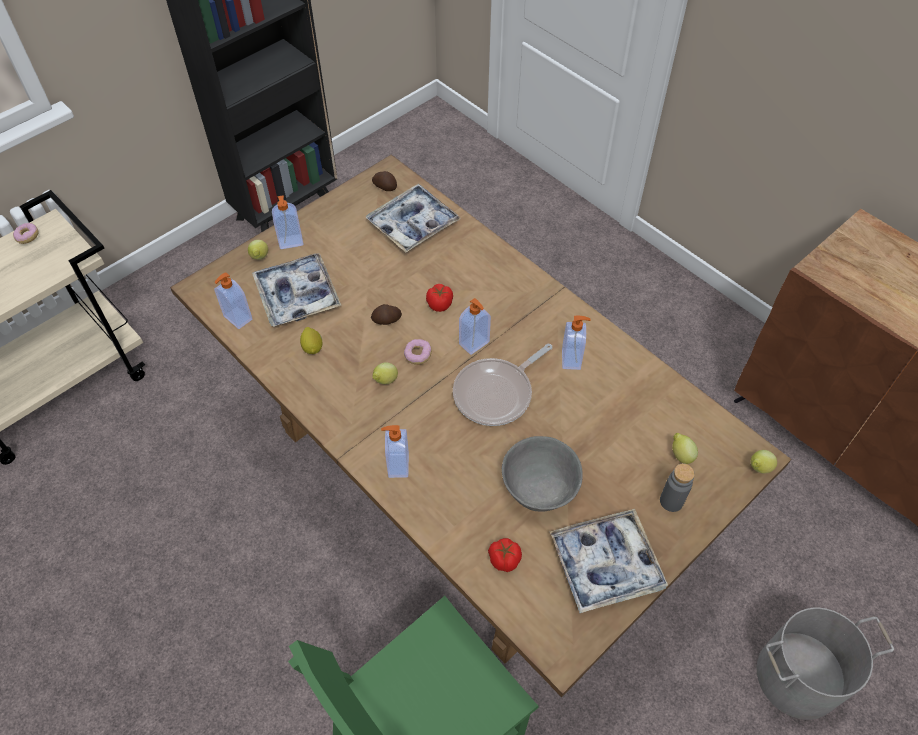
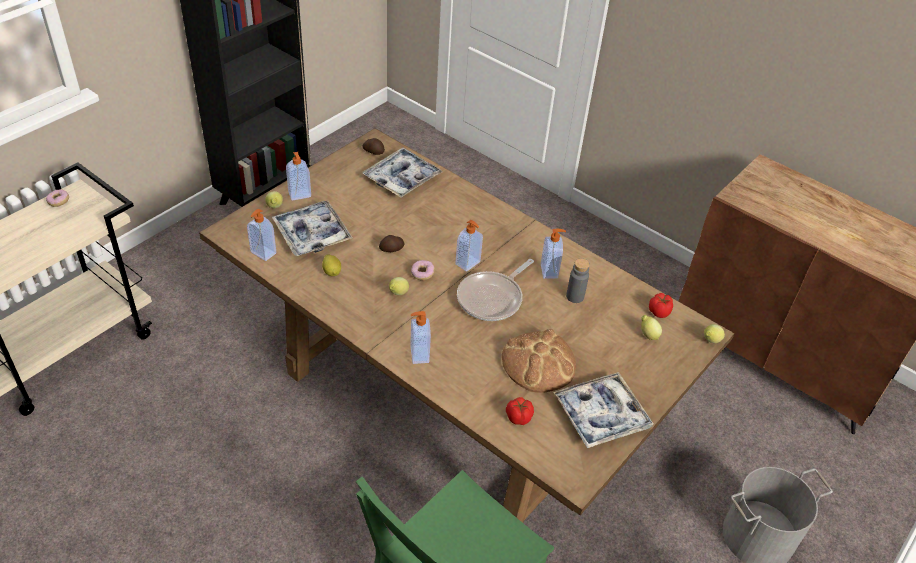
camera: 10 degrees left, 10 degrees down
(440, 304) = (435, 236): tomato -> tomato (659, 312)
(540, 486) = (539, 363): grey bowl -> bread
(671, 501) = (646, 367): grey bottle -> grey bottle (575, 296)

